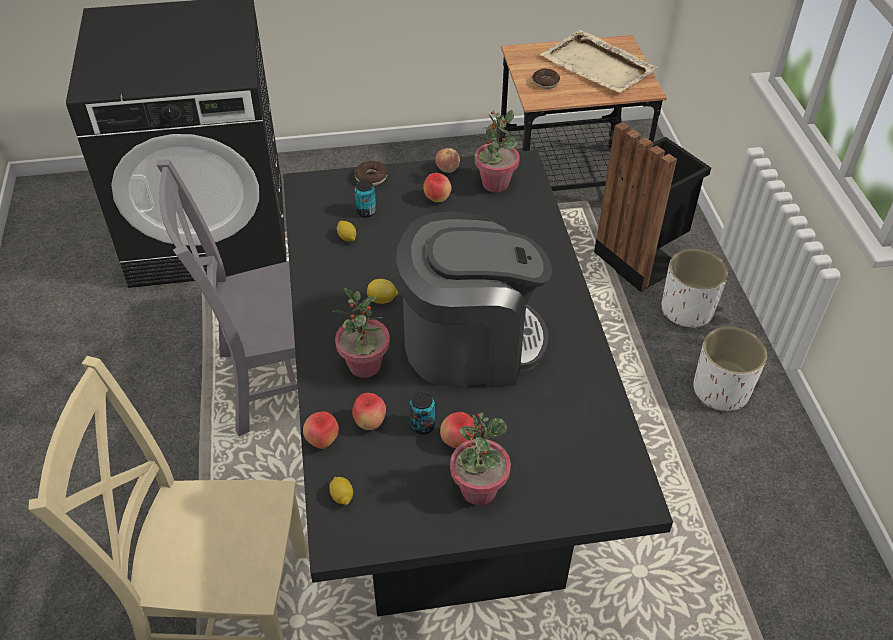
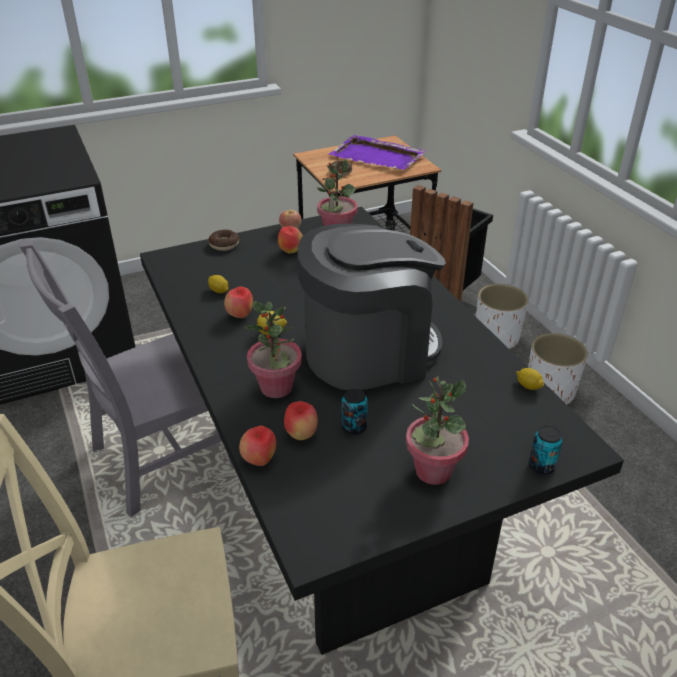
camera: 15 degrees left, 10 degrees down
(341, 496) = (299, 506): lemon -> lemon (528, 386)
(366, 212) = (229, 269): can -> can (541, 466)
(457, 442) = (394, 434): apple -> apple (240, 315)
(598, 66) = (378, 156): beige tray -> purple tray

